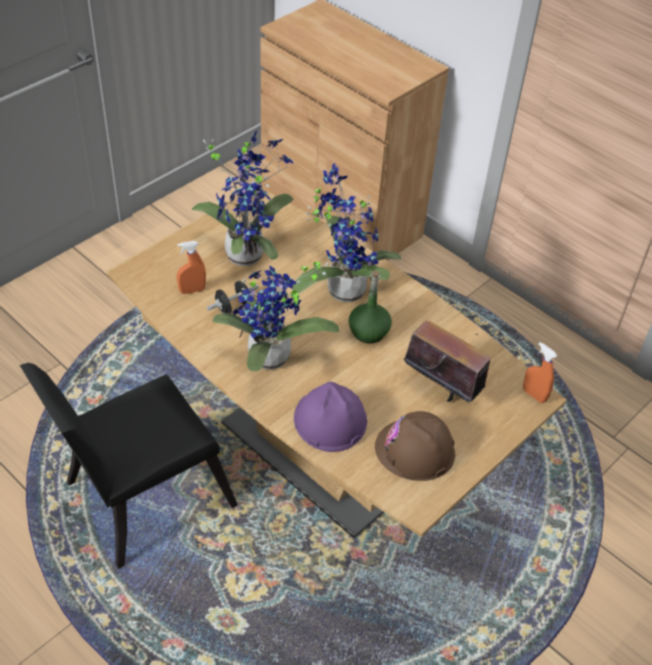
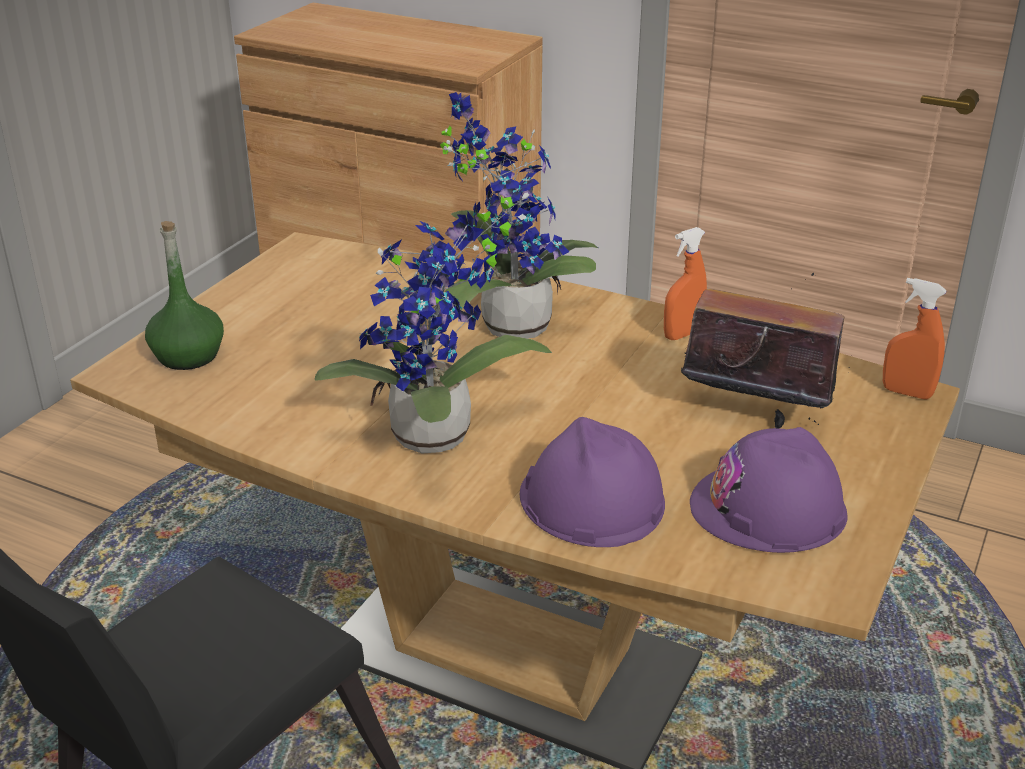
camera: 15 degrees left, 15 degrees down
(192, 290) = (245, 375): orange spray bottle -> orange spray bottle (682, 334)
(233, 307) = (331, 382): black dumbbell -> none
(247, 252) = (321, 310): potted plant -> none
(369, 332) = (585, 369): green bottle -> green bottle (188, 355)
(415, 450) = (768, 508): brown hard hat -> purple hard hat

